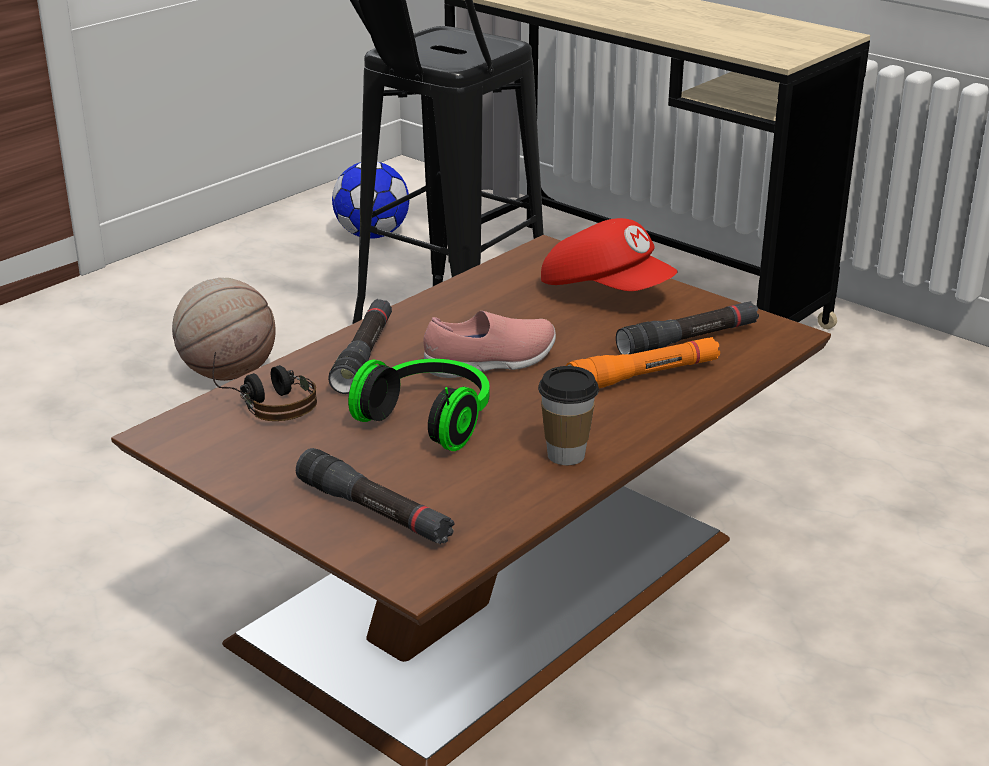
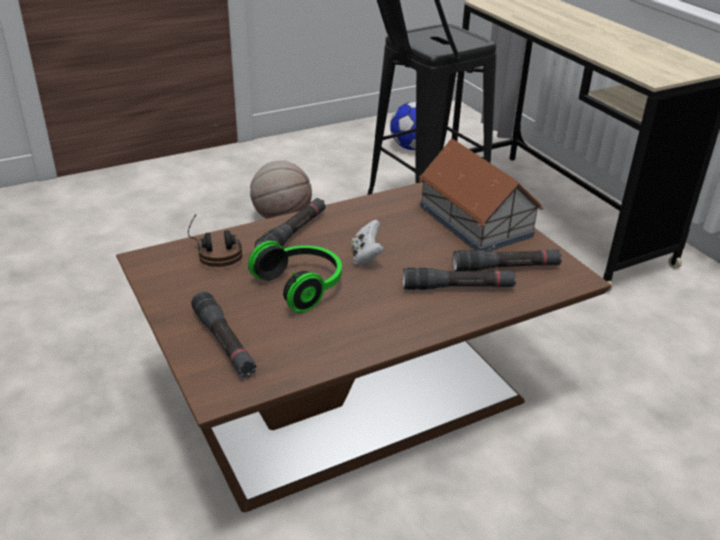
camera: 20 degrees right, 5 degrees up
(491, 364) = (366, 256): pink shoe -> white game controller
(566, 455) = (369, 333): cup -> none
(606, 291) = (475, 220): red cap -> toy house
(643, 376) = (458, 287): orange flashlight -> black flashlight

